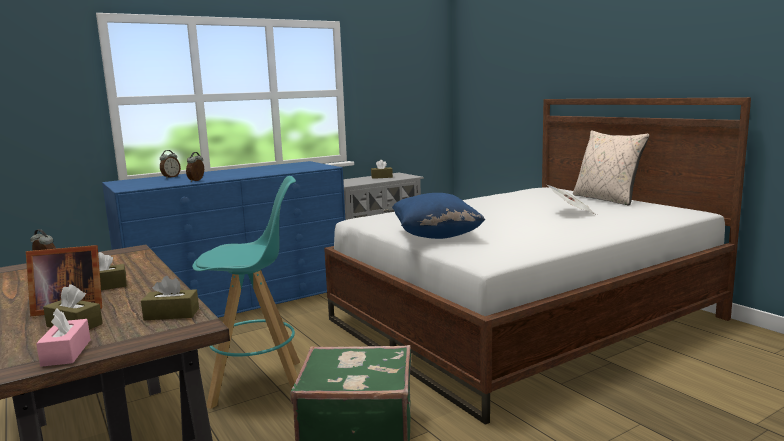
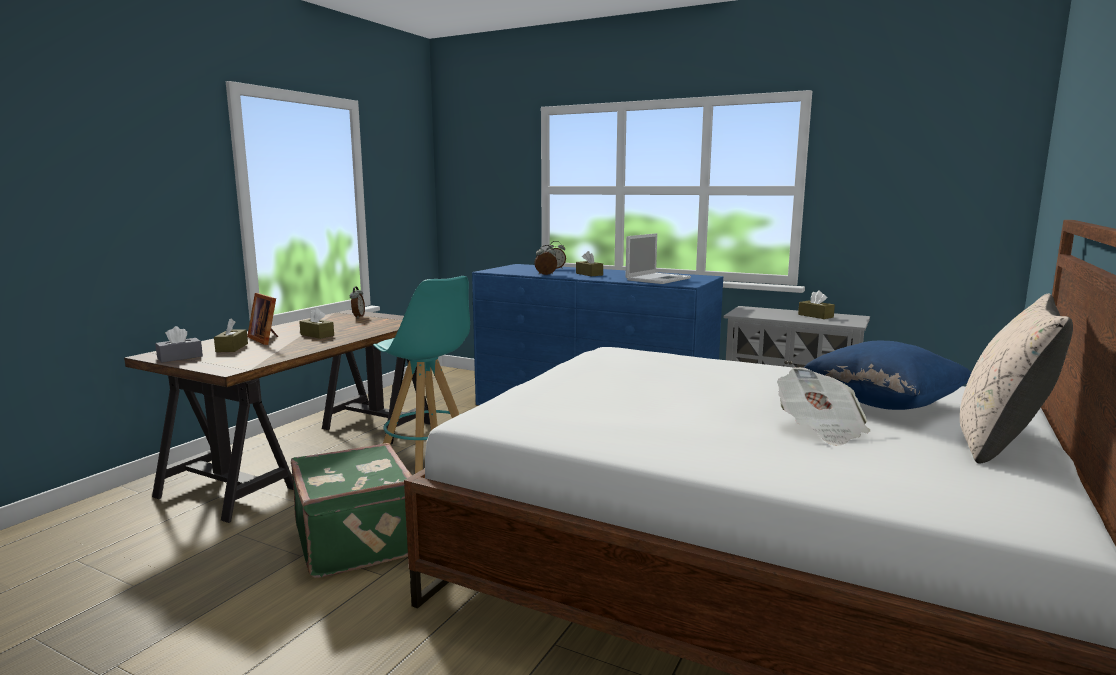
camera: 60 degrees right, 0 degrees up
(66, 352) = (180, 357): pink tissue box -> grey tissue box
(171, 314) = (255, 359): brown tissue box -> brown tissue box (589, 274)
(291, 168) = (658, 279): none -> laptop
(436, 236) = (565, 384): blue pillow -> blue pillow (883, 404)

